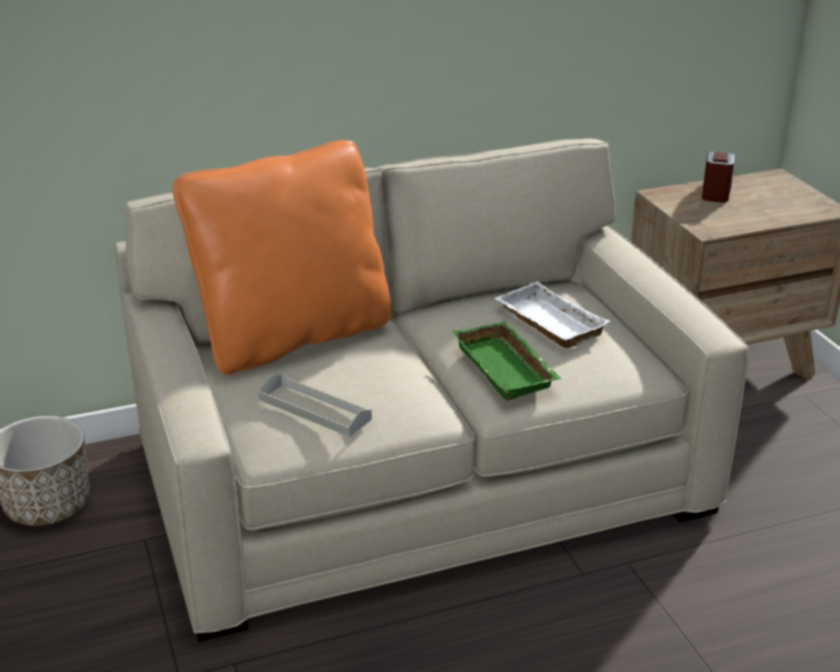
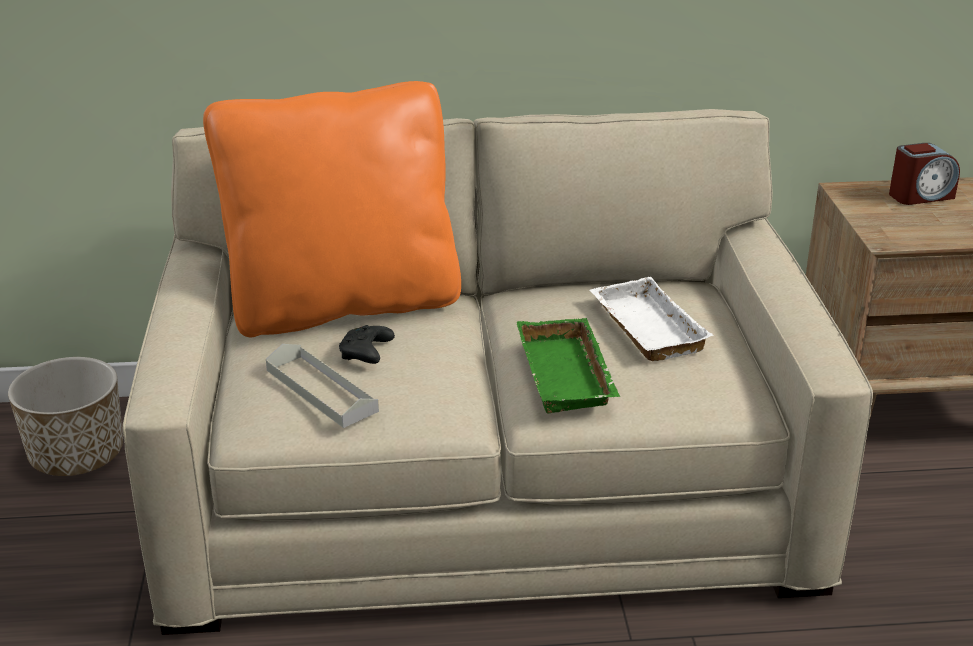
camera: 15 degrees right, 0 degrees up
(336, 375) = (366, 354): none -> black game controller
(716, 192) = (920, 196): alarm clock -> alarm clock turned 45 degrees clockwise

